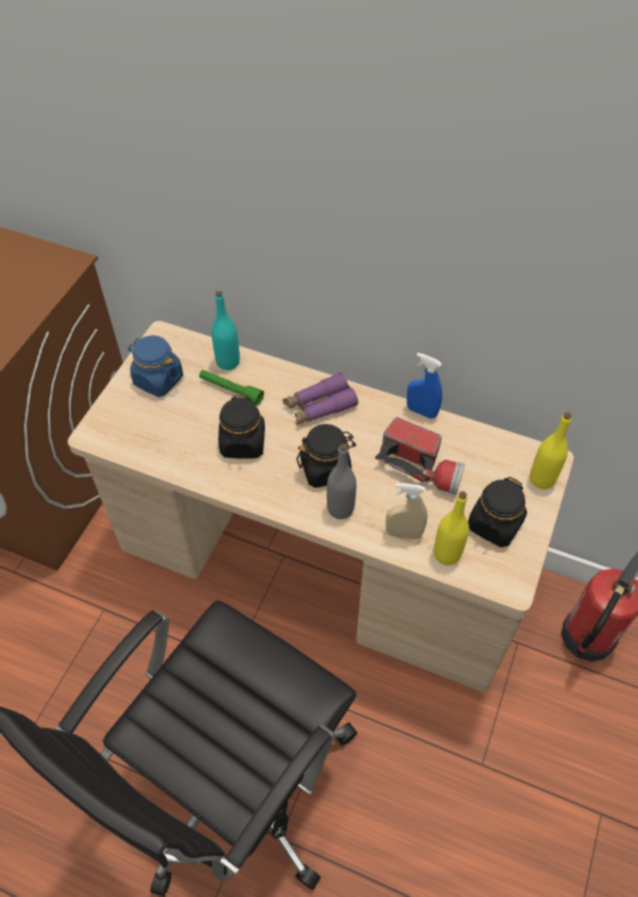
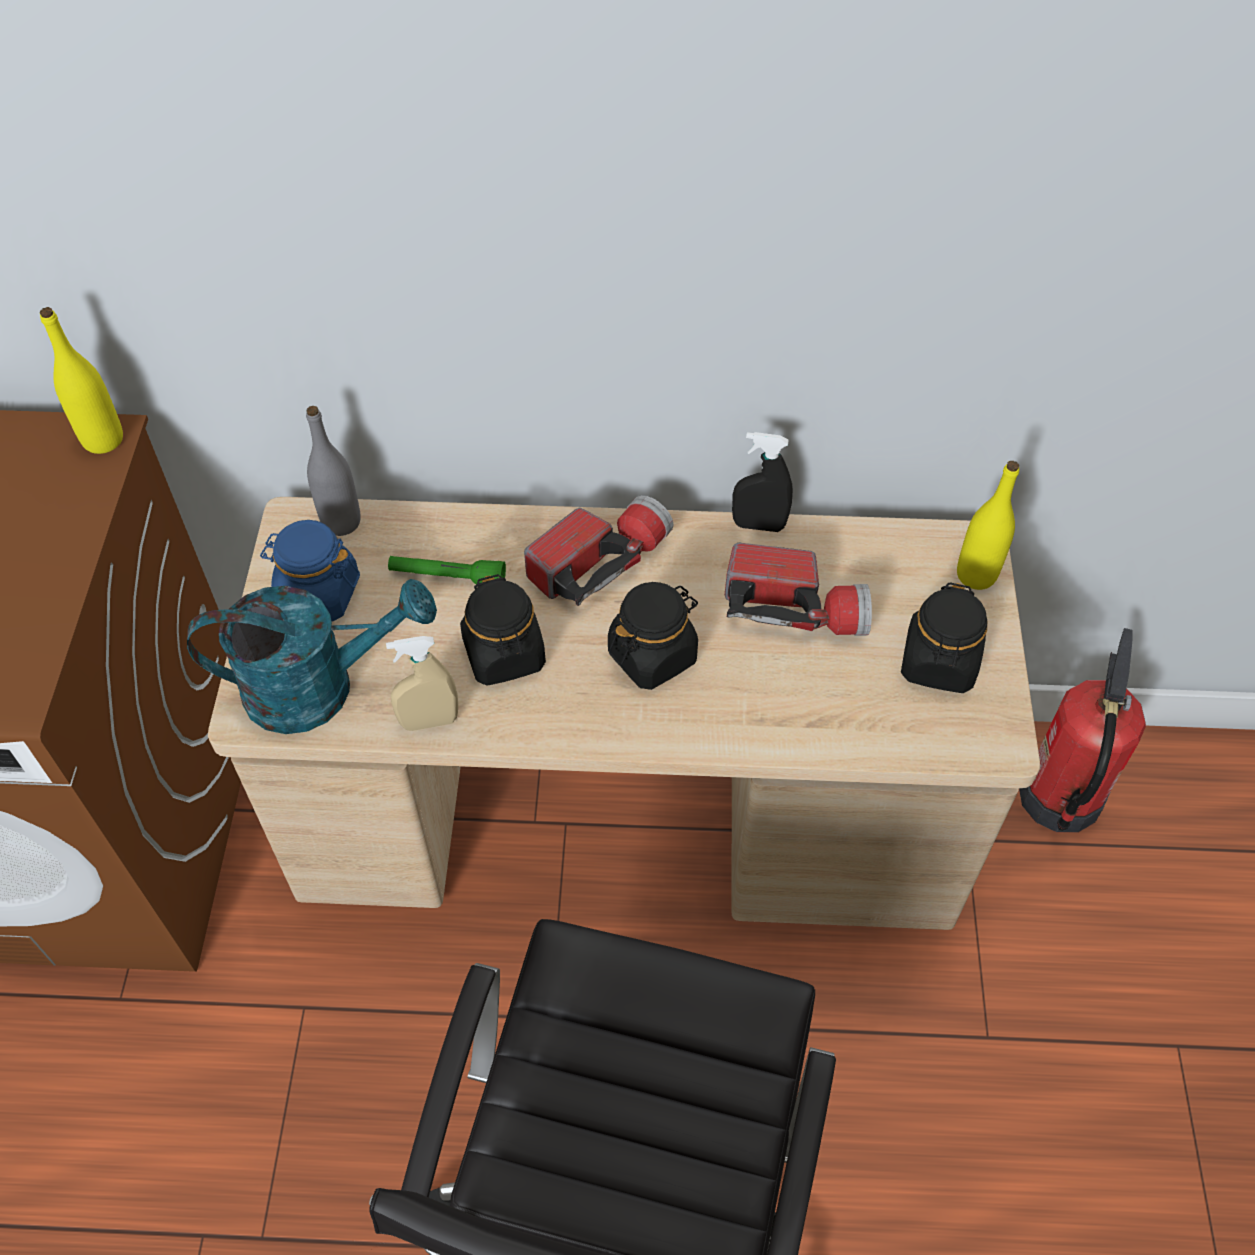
camera: 20 degrees left, 0 degrees up
(136, 430) = (319, 686): none -> turquoise watering can
(228, 362) = (422, 533): turquoise bottle -> none
(319, 406) = (599, 561): purple binoculars -> flashlight
(340, 508) = (702, 710): grey bottle -> grey bottle (341, 522)
(404, 533) = (813, 718): beige spray bottle -> beige spray bottle (429, 721)
(421, 411) = (758, 525): blue spray bottle -> black spray bottle
(447, 554) = (889, 728): yellow bottle -> yellow bottle (103, 439)

